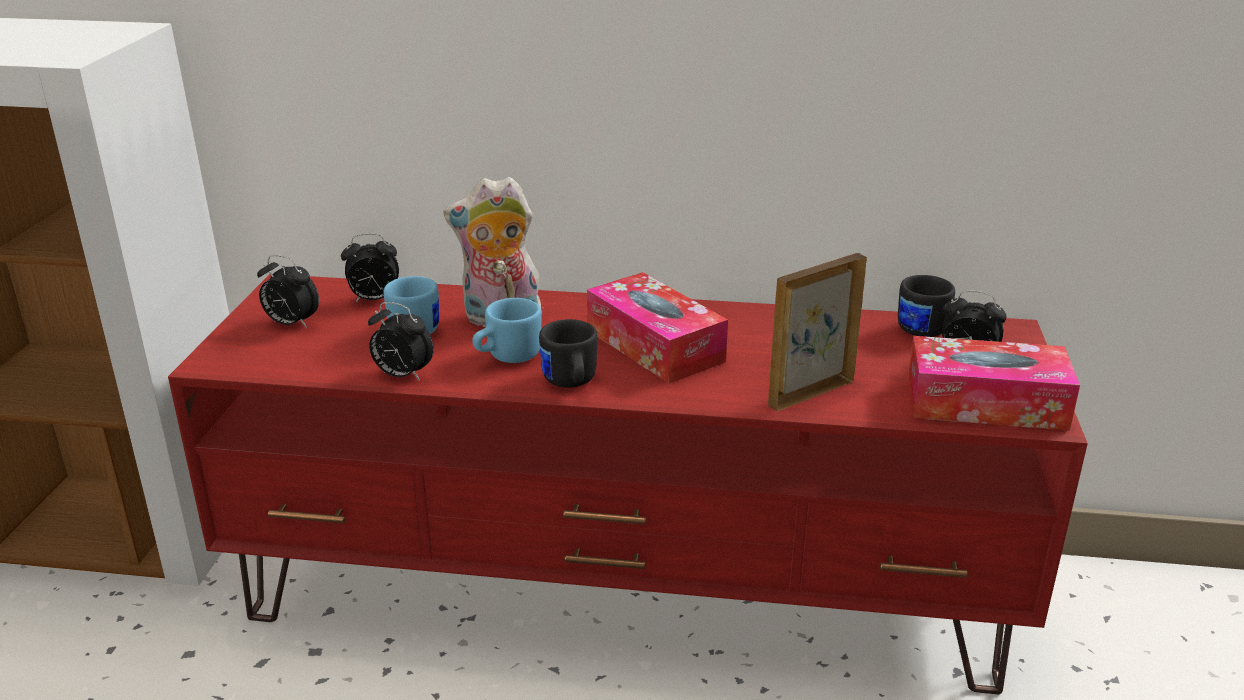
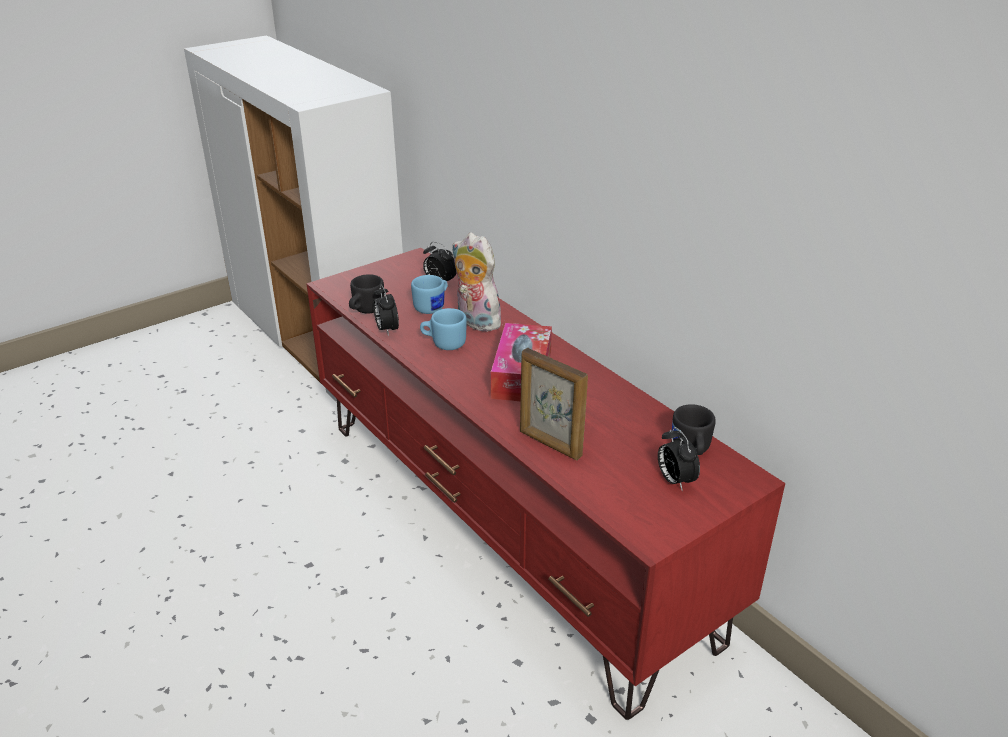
camera: 45 degrees right, 5 degrees up
(291, 324) = (386, 279): alarm clock -> none
(570, 383) = (447, 372): black mug -> black mug (365, 310)
(809, 393) = (550, 444): picture frame -> picture frame turned 150 degrees counterclockwise
(985, 403) = (635, 508): tissue box -> none

